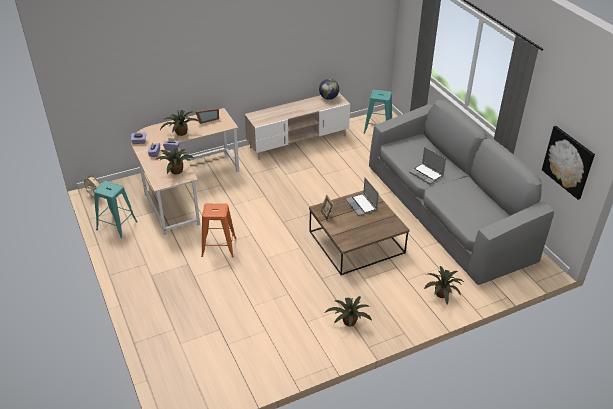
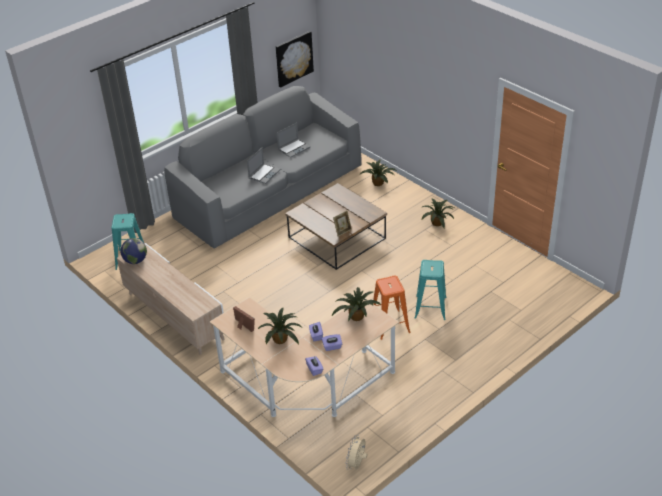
camera: 105 degrees left, 0 degrees up
(117, 226) = (398, 419): turquoise stool -> turquoise stool (430, 307)
(362, 205) = (316, 214): laptop -> laptop (294, 148)

